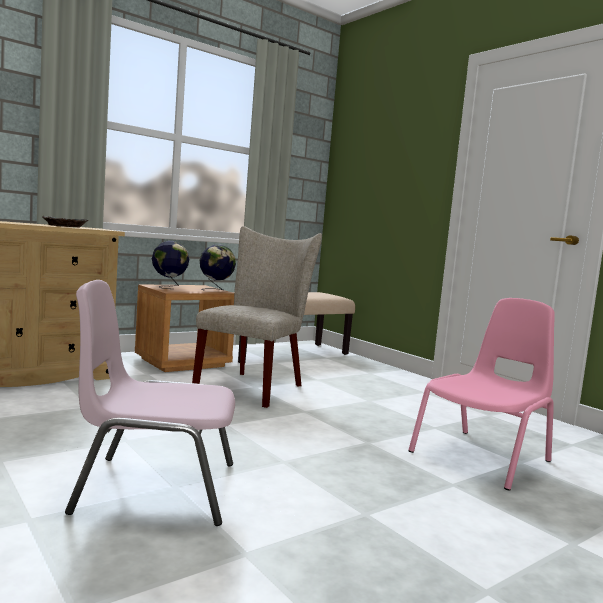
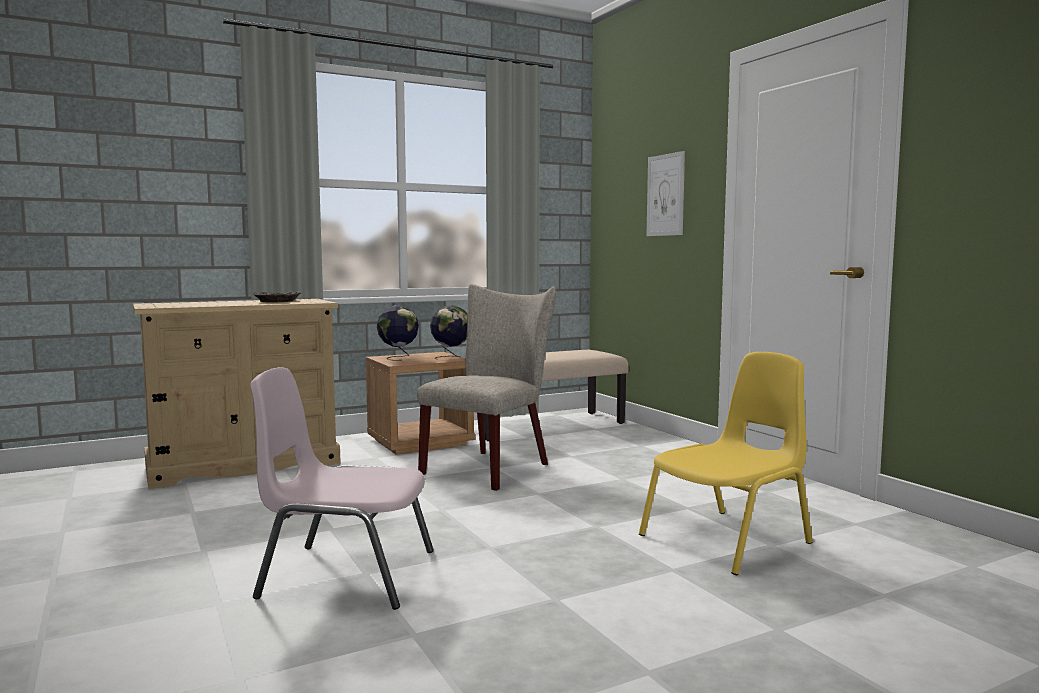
camera: 10 degrees right, 0 degrees up
(399, 169) = (665, 195): none -> picture
(483, 457) = (728, 539): pink chair -> yellow chair

